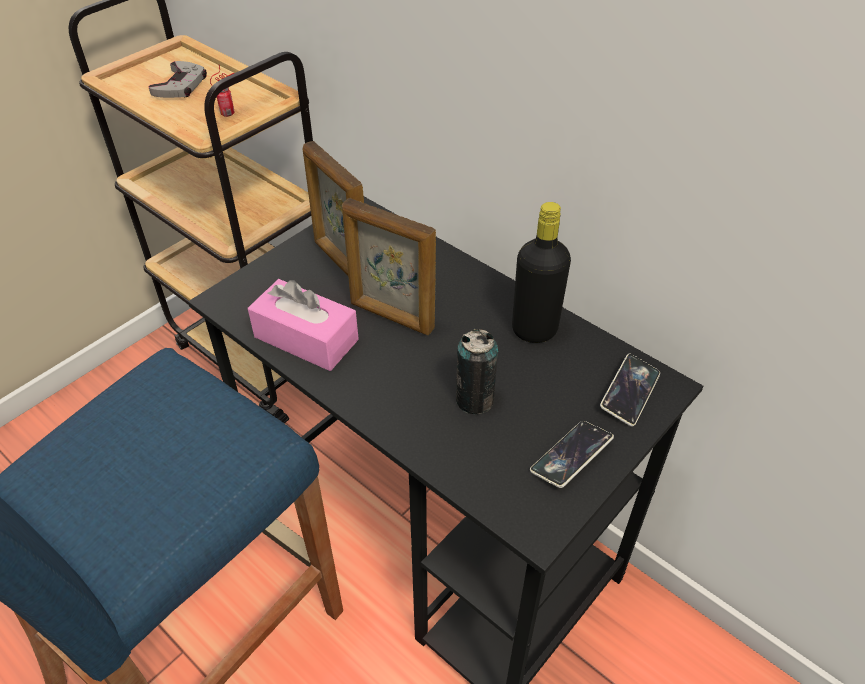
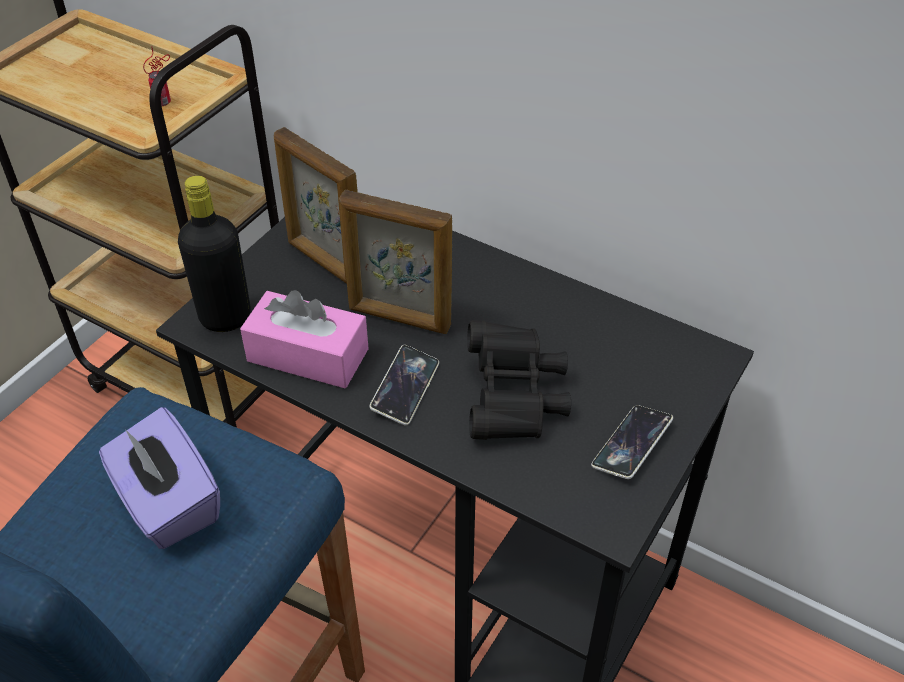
camera: 10 degrees left, 0 degrees up
(160, 449) = (168, 503): none -> purple tissue box
(181, 85) = (94, 73): grey game controller -> none
(474, 400) = (514, 399): can -> black binoculars
(534, 330) = (562, 313): black bottle -> black bottle (225, 317)
(629, 393) = (678, 368): phone -> phone (405, 388)

